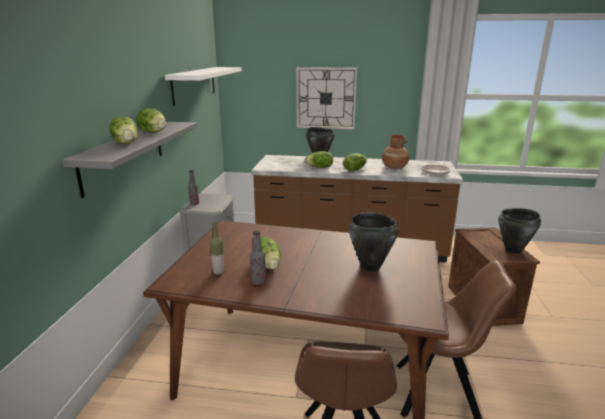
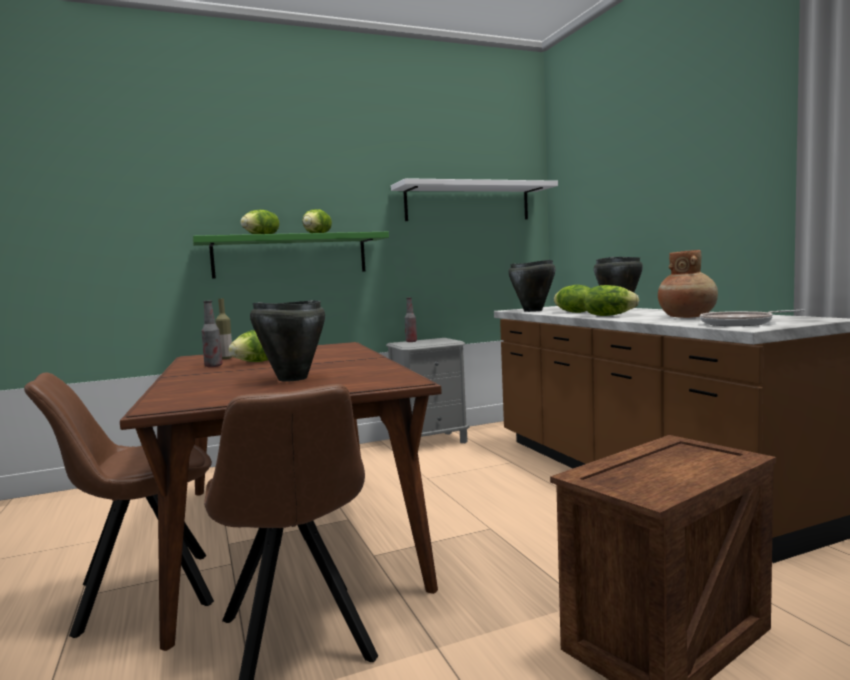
camera: 60 degrees right, 15 degrees down
(124, 155) = (290, 256): grey shelf -> green shelf
(326, 98) = (656, 209): wall clock -> none
(513, 250) = (667, 483): black cooking pot -> black cooking pot (533, 310)

